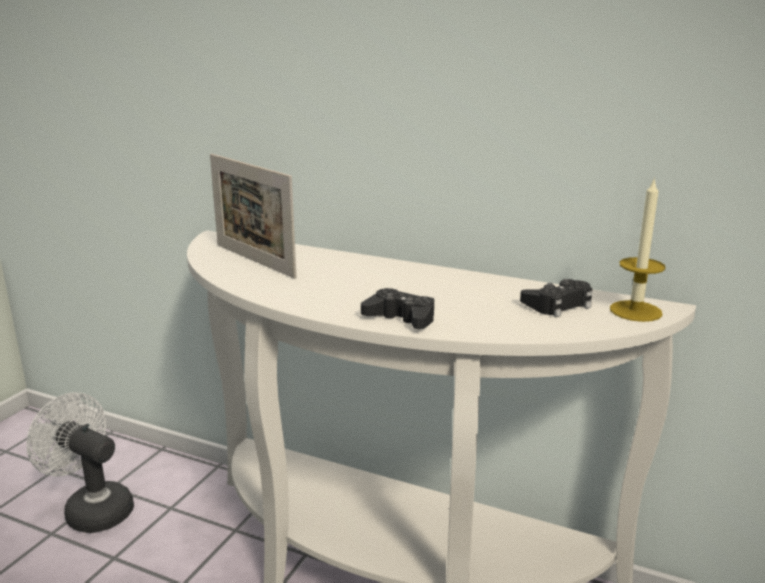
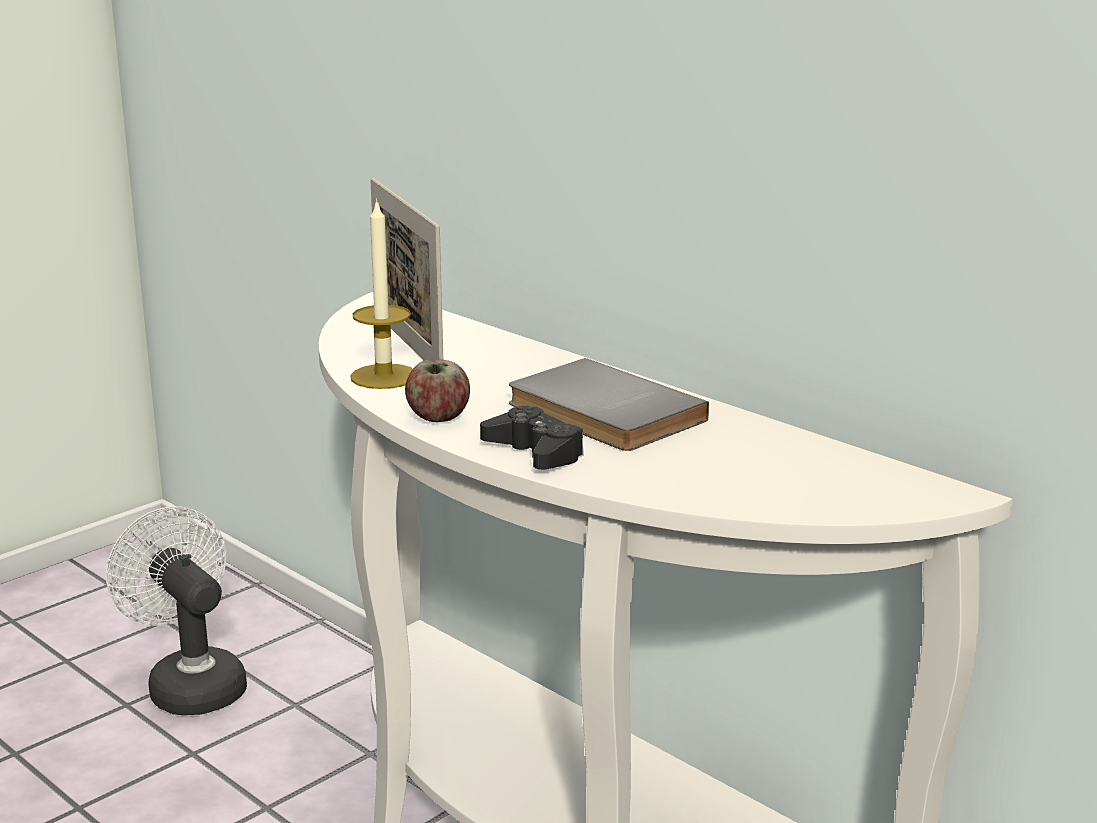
camera: 20 degrees right, 0 degrees up
(317, 305) = (438, 418): none -> apple
(417, 288) = (600, 413): none -> grey book
(558, 305) = (786, 466): black game controller -> none
(635, 311) = (897, 492): candle -> candle (384, 376)

